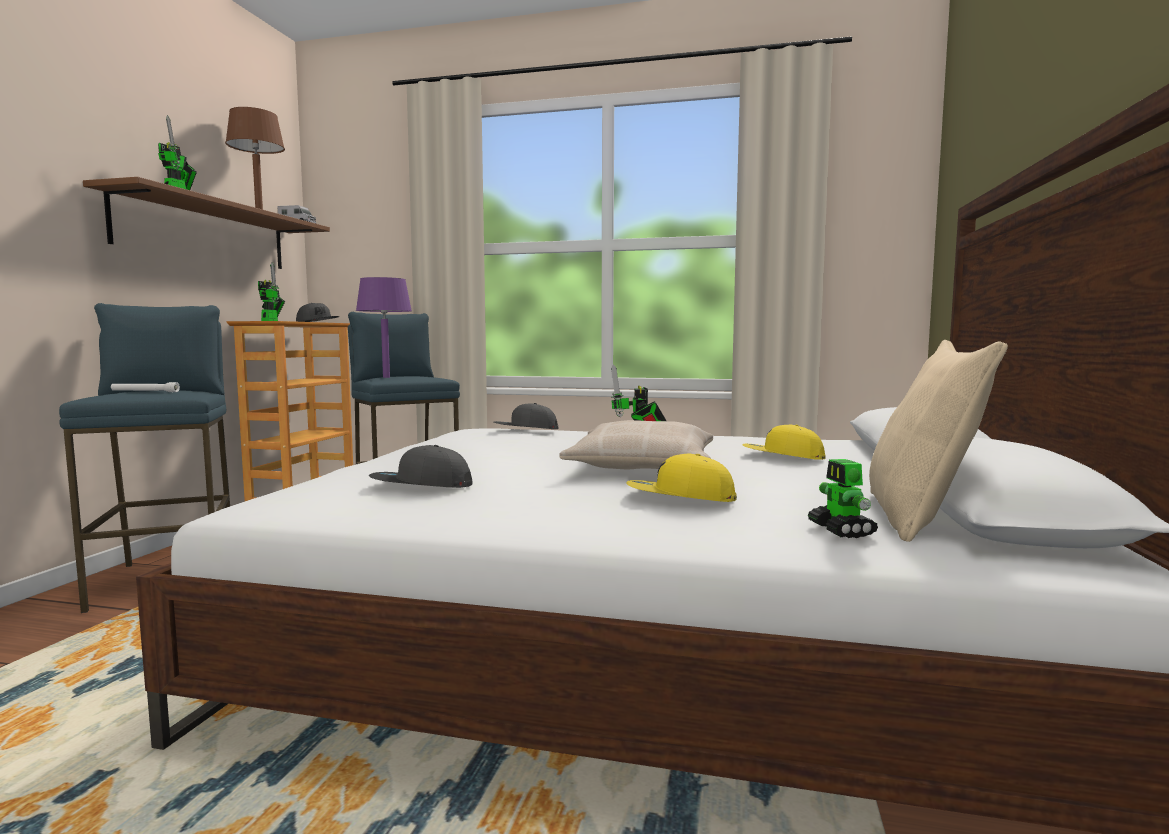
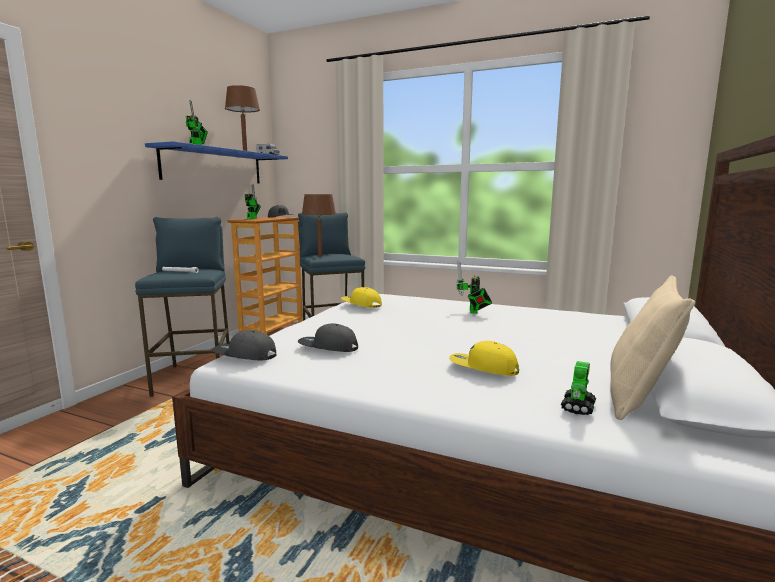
camera: 10 degrees right, 5 degrees up
(206, 233) = (214, 166): brown shelf -> blue shelf
(386, 377) = (320, 256): purple table lamp -> brown table lamp
(525, 429) = (402, 298): grey cap -> grey cap (245, 355)
(641, 467) = (467, 337): beige pillow -> none
(782, 456) = (566, 331): yellow cap -> yellow cap (361, 304)
(841, 530) = (578, 407): toy robot -> toy robot turned 150 degrees counterclockwise

